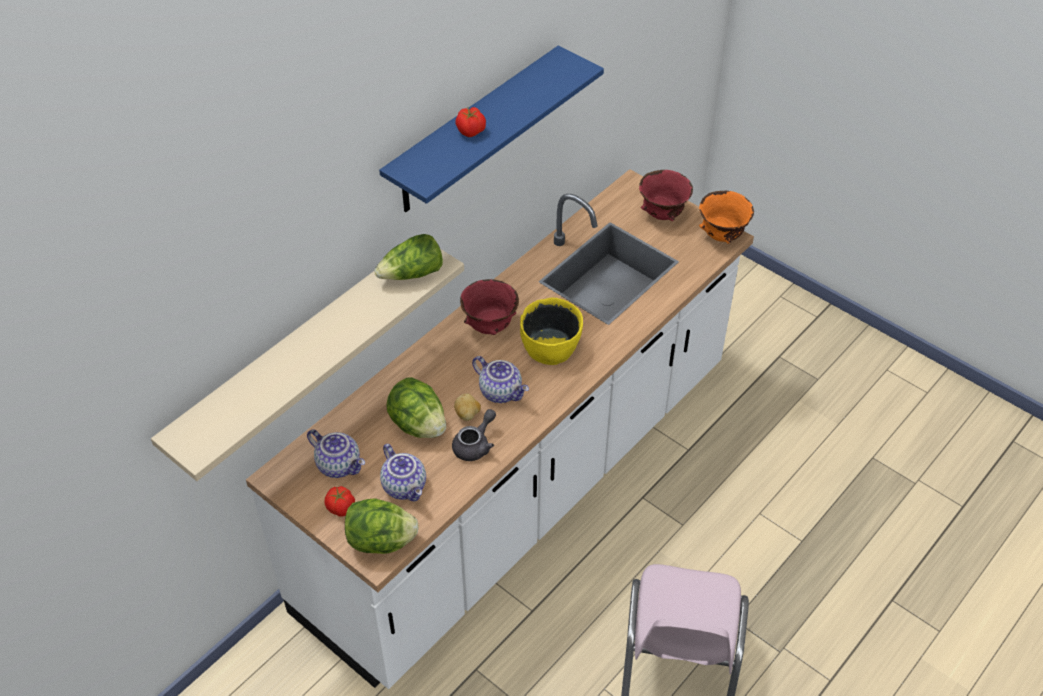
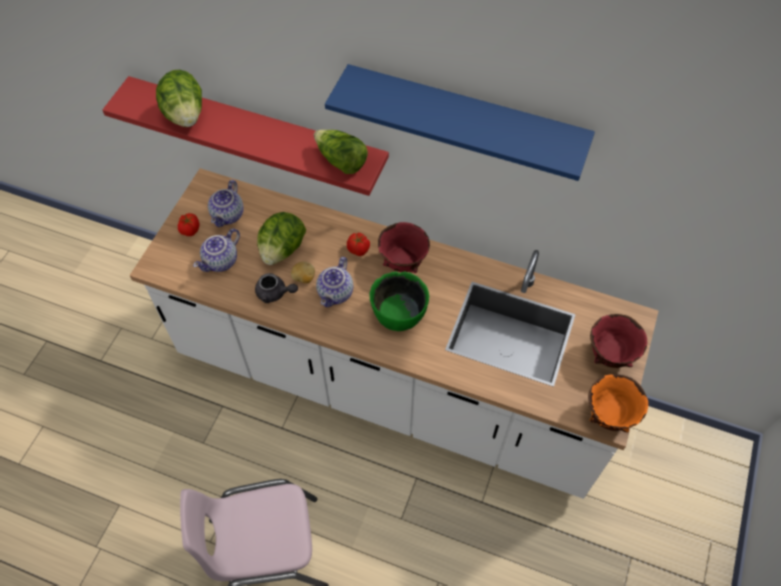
camera: 70 degrees right, 10 degrees up
(299, 354) = (258, 132): beige shelf -> red shelf
(381, 541) = (167, 264): lettuce -> lettuce (185, 115)
(471, 131) = (426, 106): tomato -> tomato (358, 250)
(551, 347) = (399, 314): yellow bowl -> green bowl

